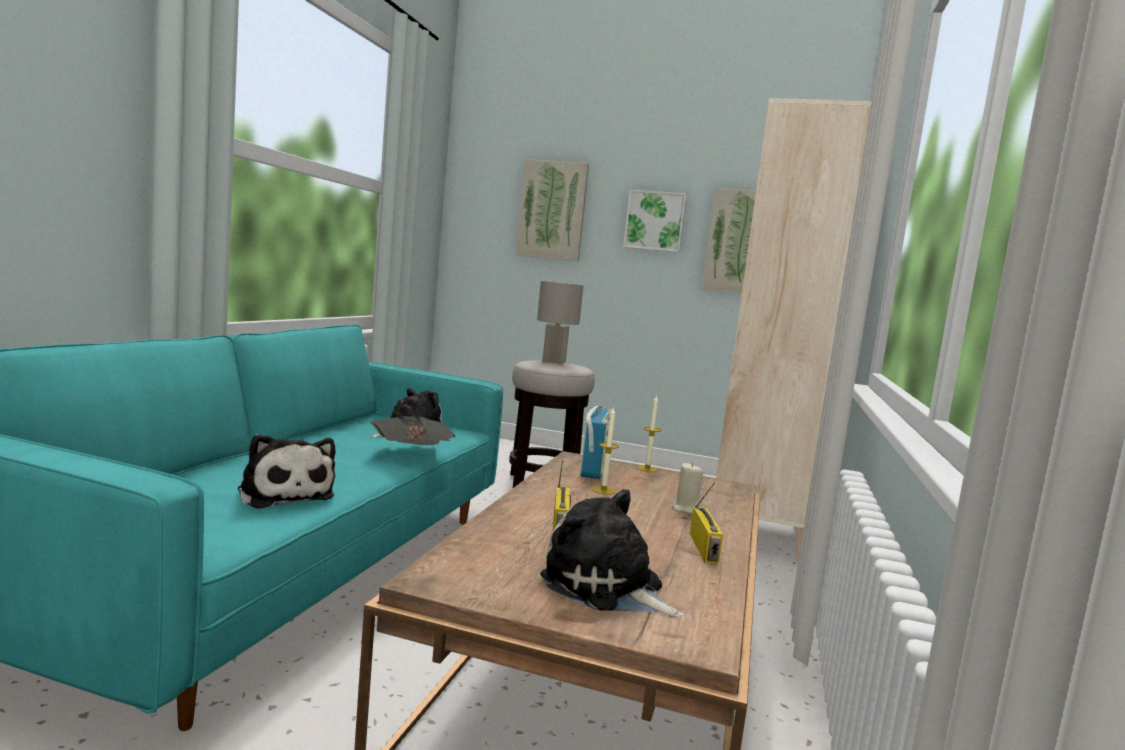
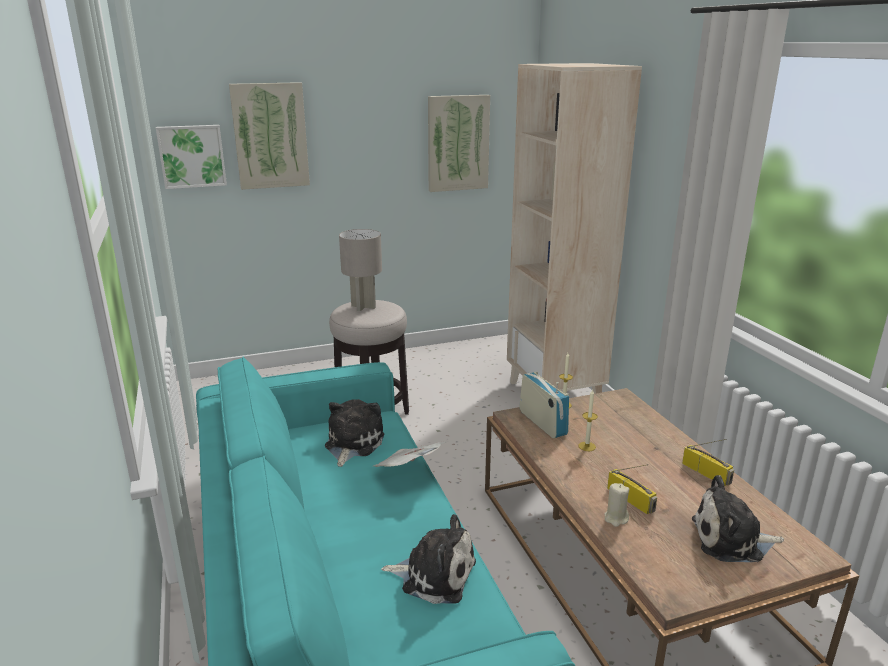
camera: 35 degrees left, 15 degrees up
(655, 221) = (377, 134): picture -> picture (192, 156)
(685, 509) = (644, 439): beige candle -> beige candle (616, 518)

